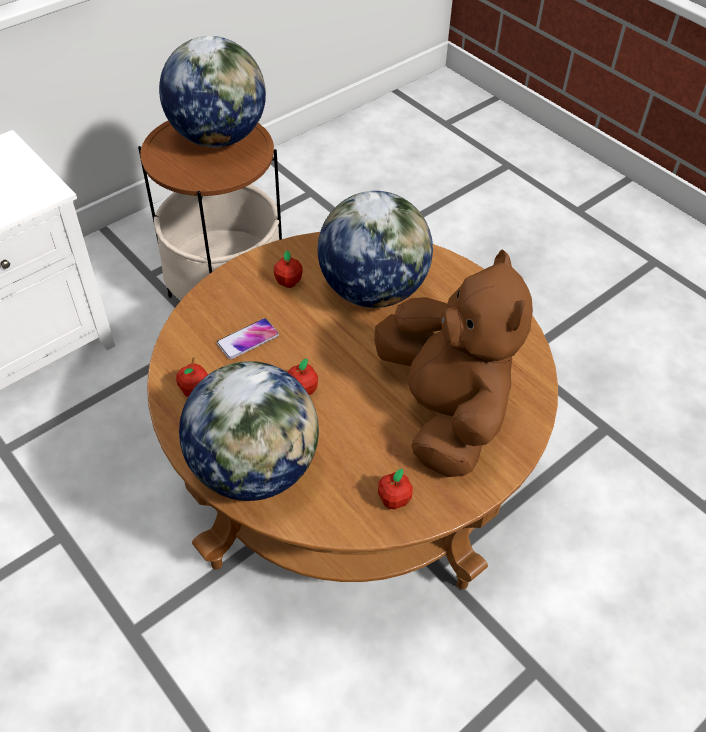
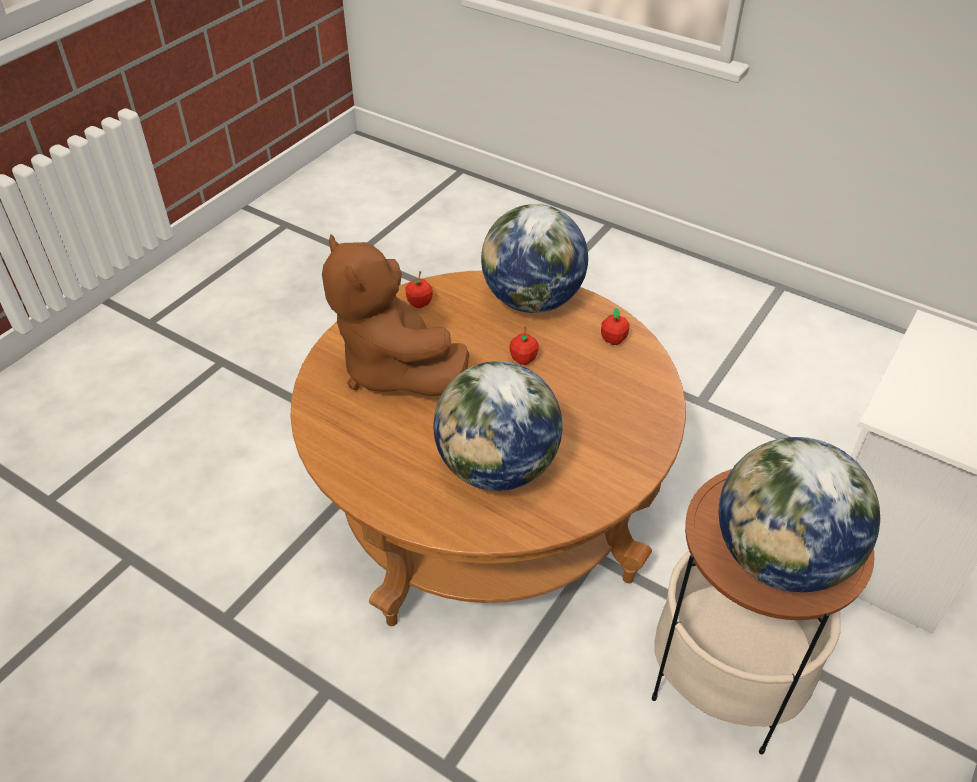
camera: 165 degrees right, 5 degrees down
(248, 339) = (595, 390): phone -> none
(288, 282) = (590, 456): apple -> none

